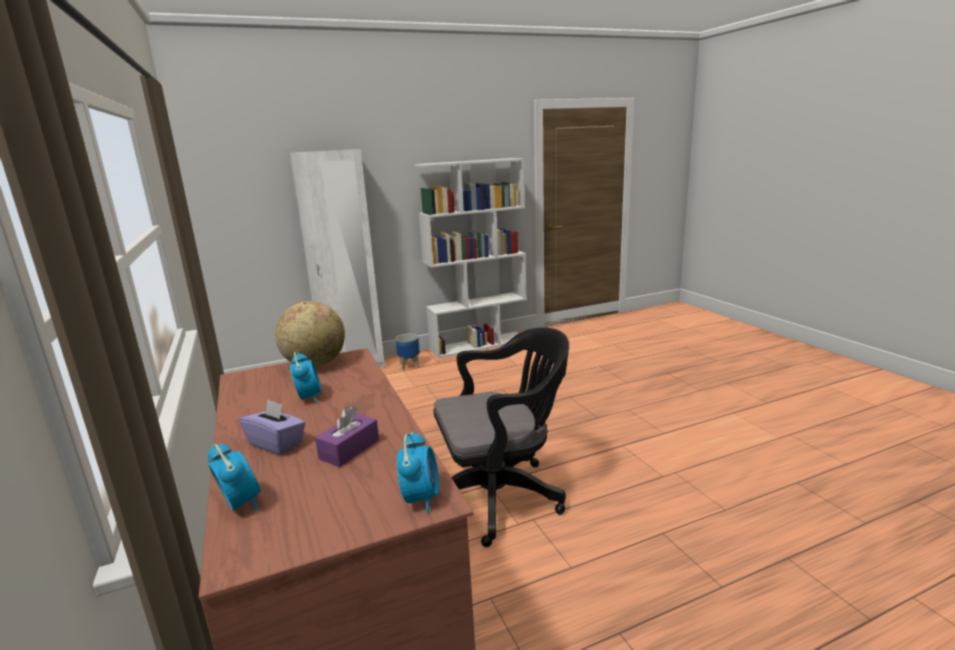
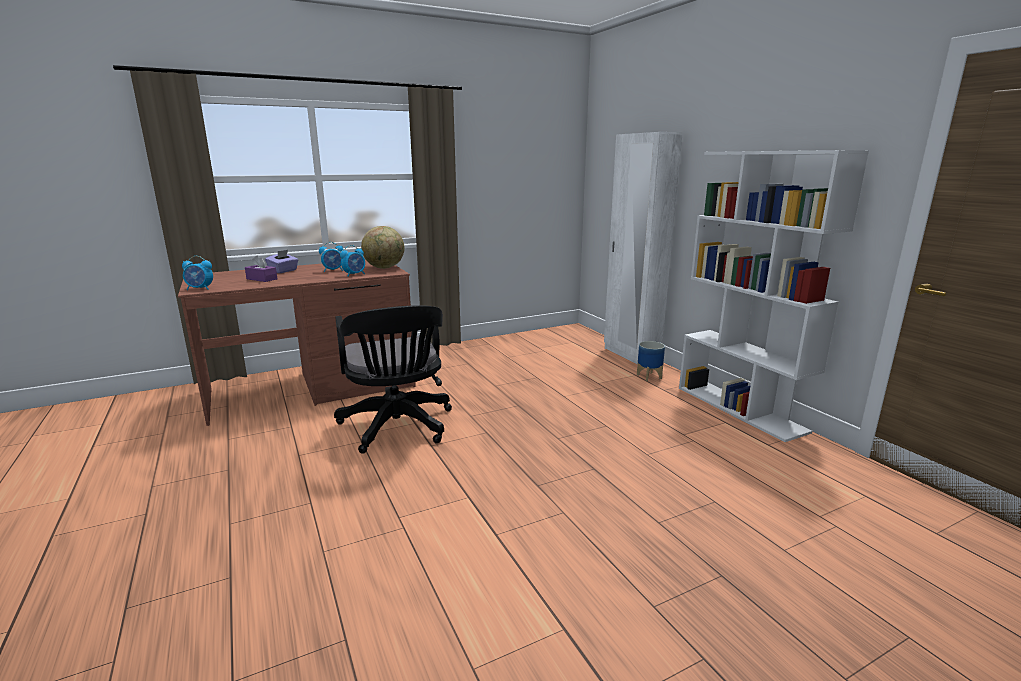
camera: 85 degrees right, 0 degrees up
(240, 504) = (235, 272): alarm clock -> alarm clock (354, 274)

